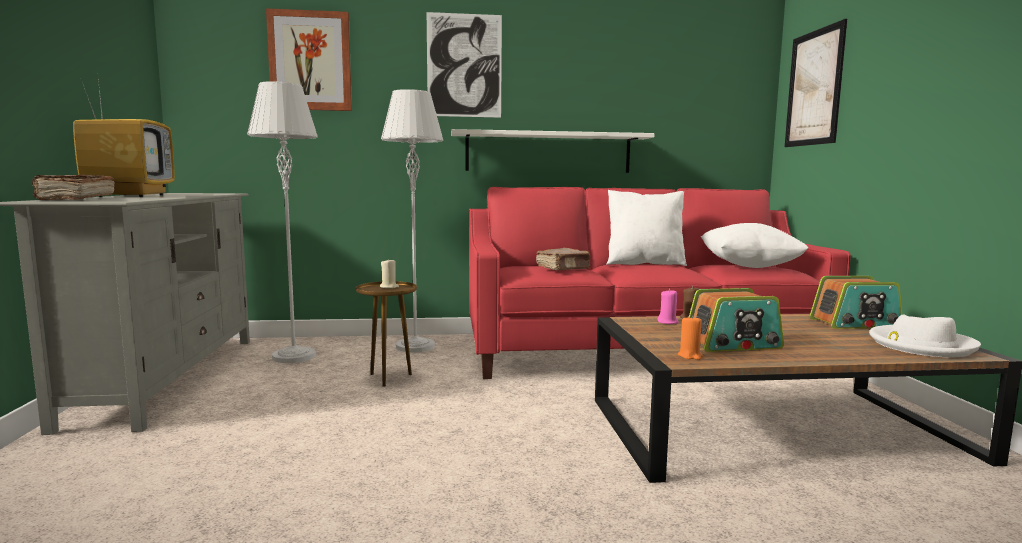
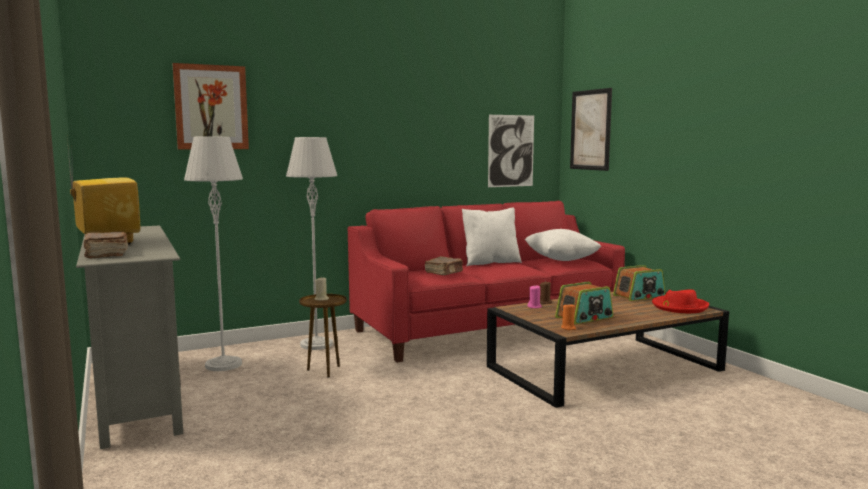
camera: 20 degrees left, 0 degrees up
(464, 65) = (340, 110): picture -> picture (511, 151)
(548, 152) = (405, 177): white shelf -> none
(920, 345) = (679, 307): white hat -> red hat

